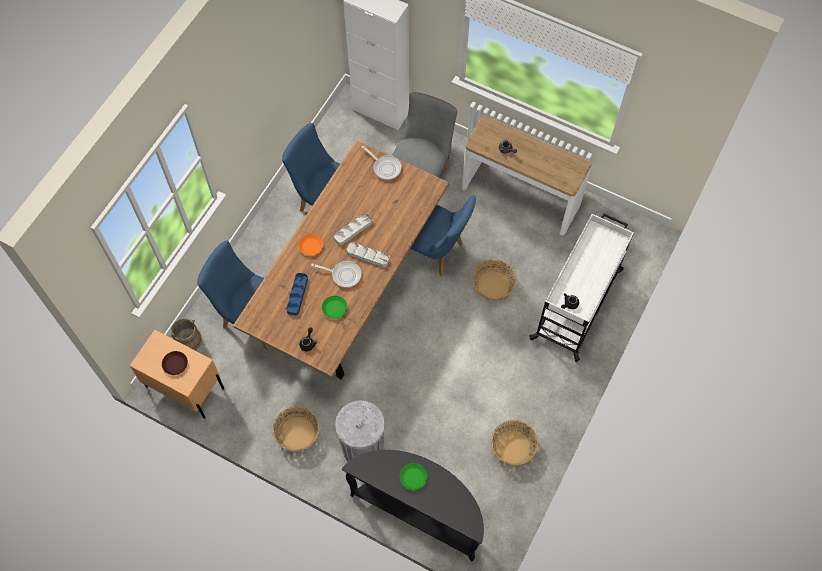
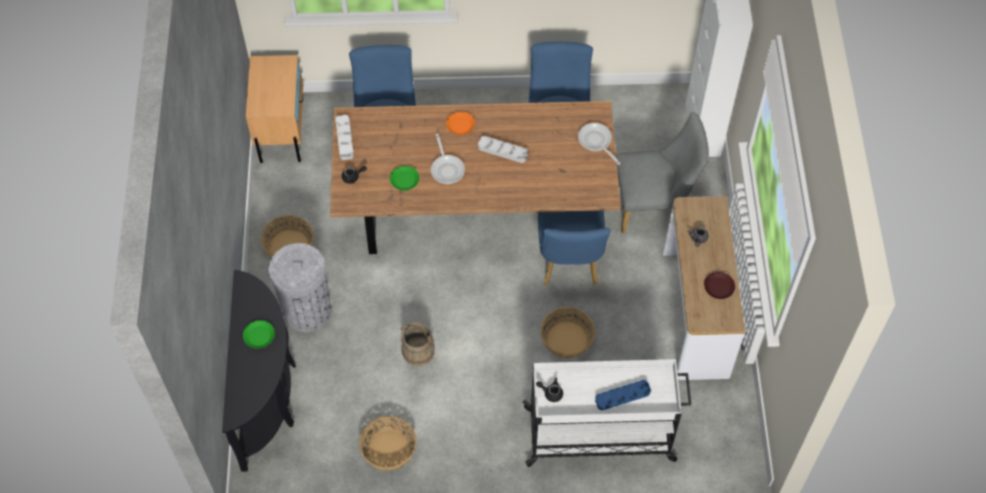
camera: 60 degrees right, 5 degrees down
(175, 364) = (271, 89): brown plate -> brown plate (718, 287)
(188, 340) = (331, 107): beige bucket -> beige bucket (418, 351)
(297, 295) = (399, 142): blue tray -> blue tray (622, 396)
(368, 256) = (482, 178): grey tray -> grey tray (344, 139)
(385, 167) = (596, 142): frying pan -> frying pan turned 135 degrees clockwise

